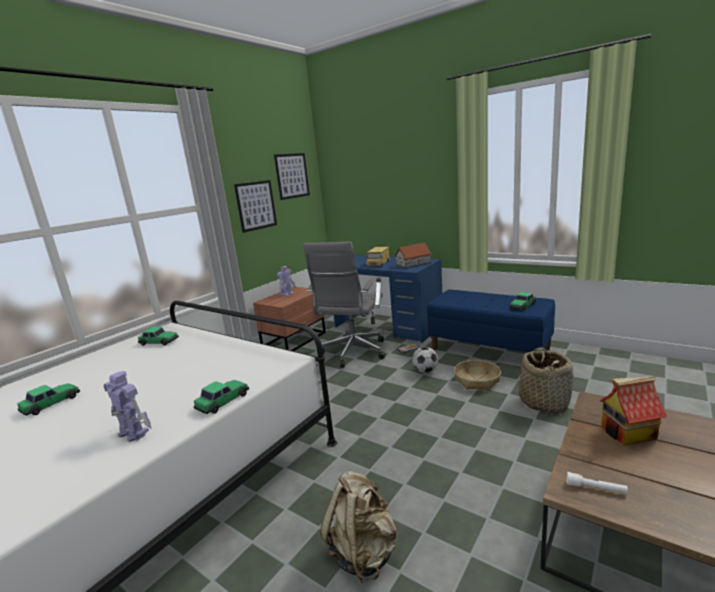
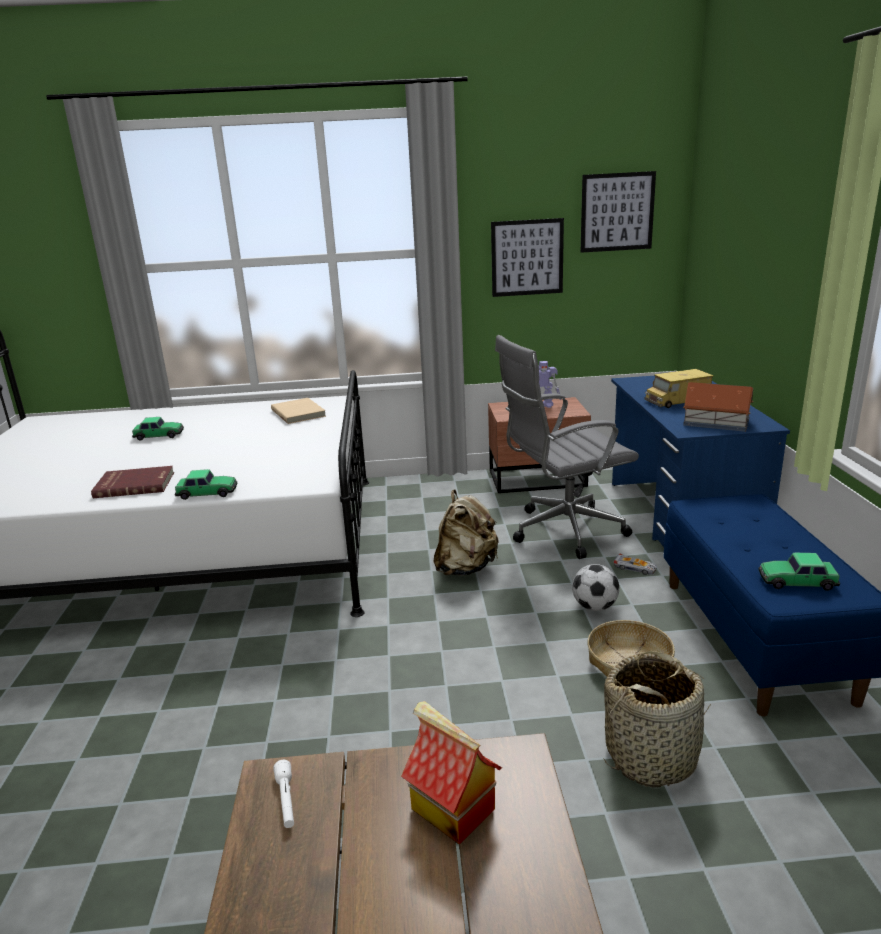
camera: 50 degrees right, 5 degrees up
(133, 433) = (135, 484): toy robot -> red book
(159, 342) = (299, 413): toy car -> beige book
(363, 552) = (214, 713): beige backpack -> beige backpack (465, 568)

